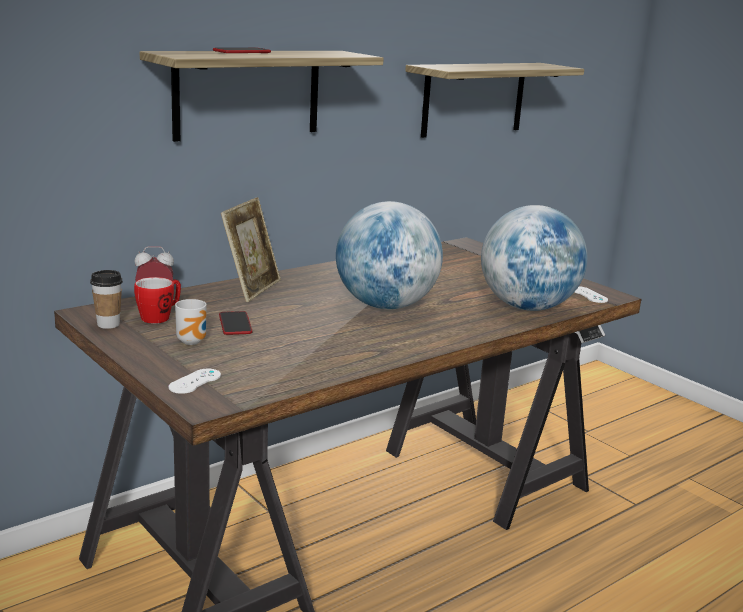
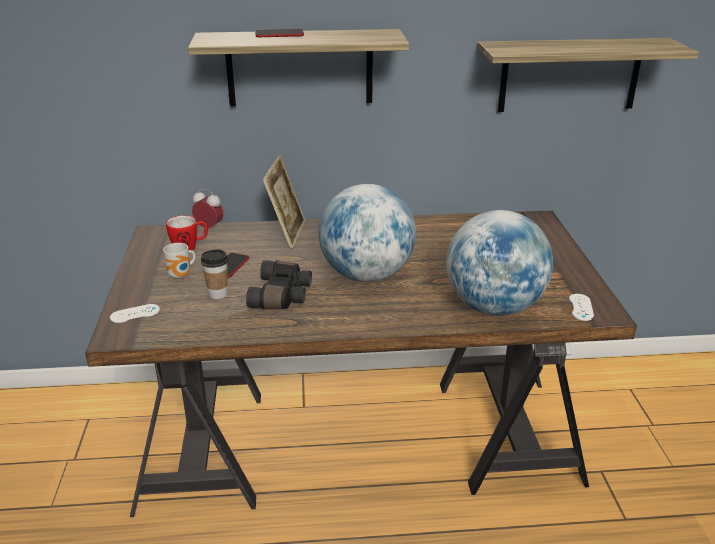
camera: 35 degrees right, 10 degrees up
(108, 324) = (150, 246): cup -> cup (218, 294)
(251, 289) = (287, 233): picture frame -> picture frame turned 45 degrees counterclockwise
(331, 335) = (282, 296): none -> black binoculars

